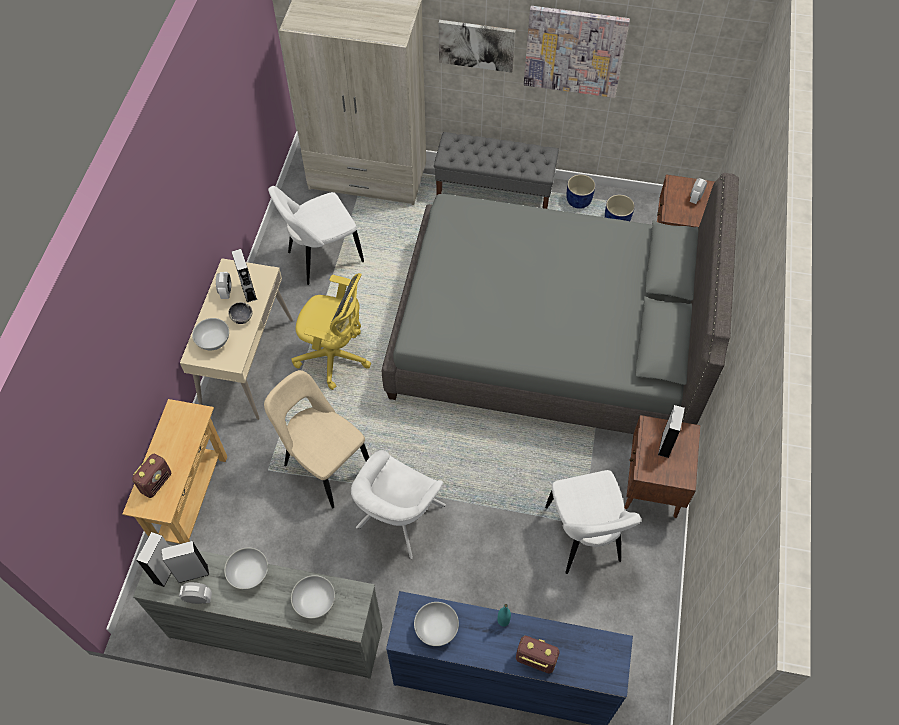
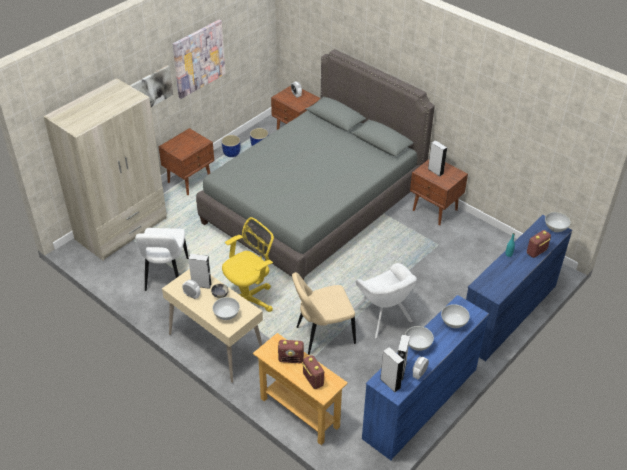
camera: 60 degrees left, 15 degrees down
(177, 443) = (291, 359): none -> radio
(275, 631) = (419, 403): grey dresser -> blue dresser
(436, 629) = (499, 280): white bowl -> white bowl (555, 228)
(495, 190) = (190, 181): grey bench -> brown nightstand
(584, 538) = (446, 247): white chair -> none

